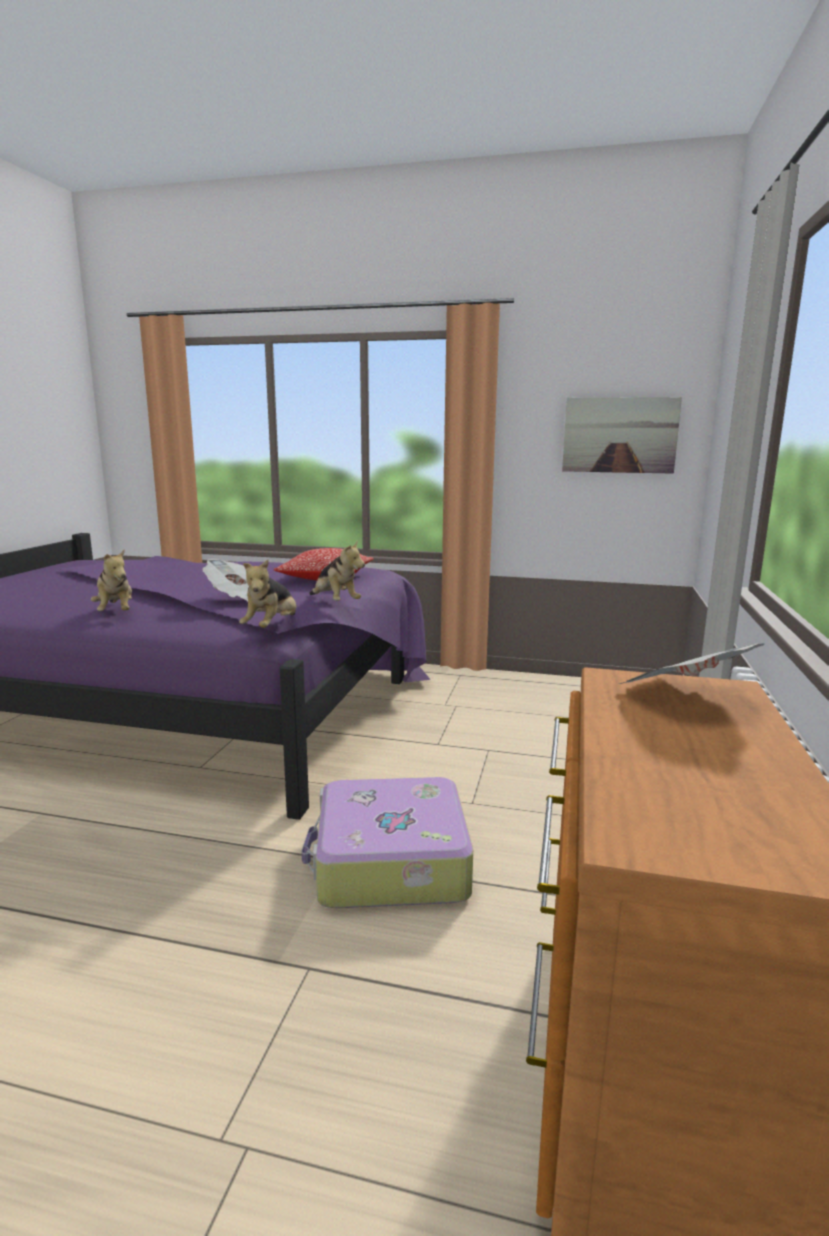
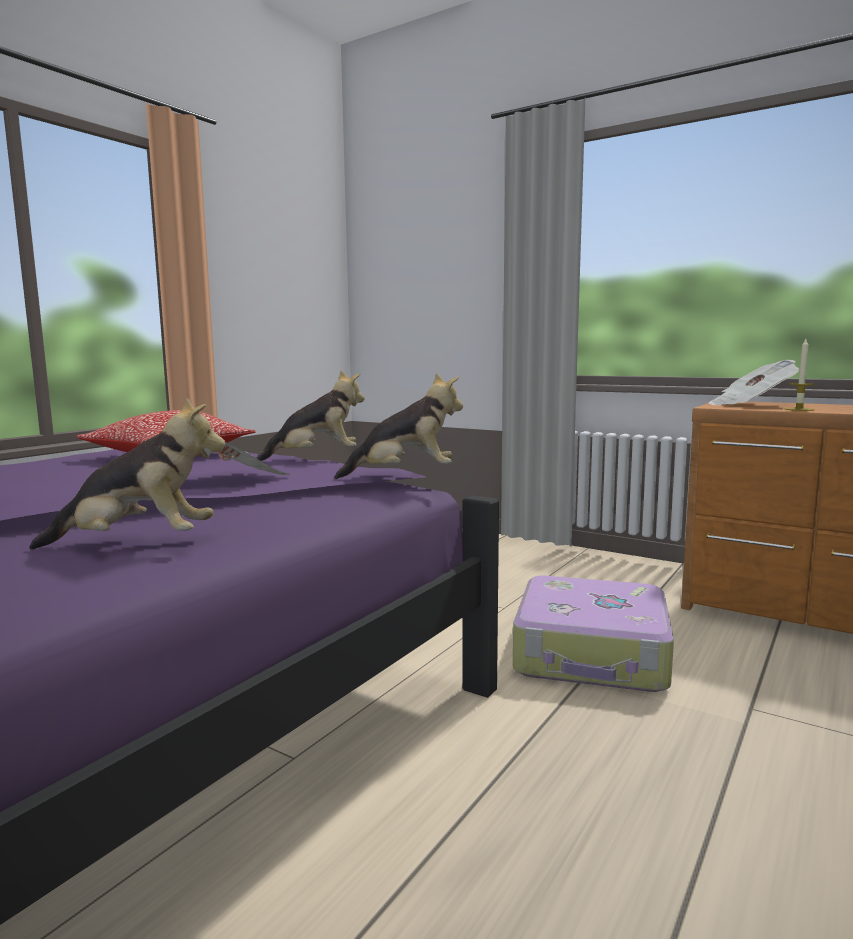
camera: 70 degrees left, 5 degrees down
(271, 627) = (405, 475): plush toy -> plush toy turned 45 degrees counterclockwise
(619, 435) = (296, 284): picture -> none
(625, 722) = (799, 409): none -> candle

